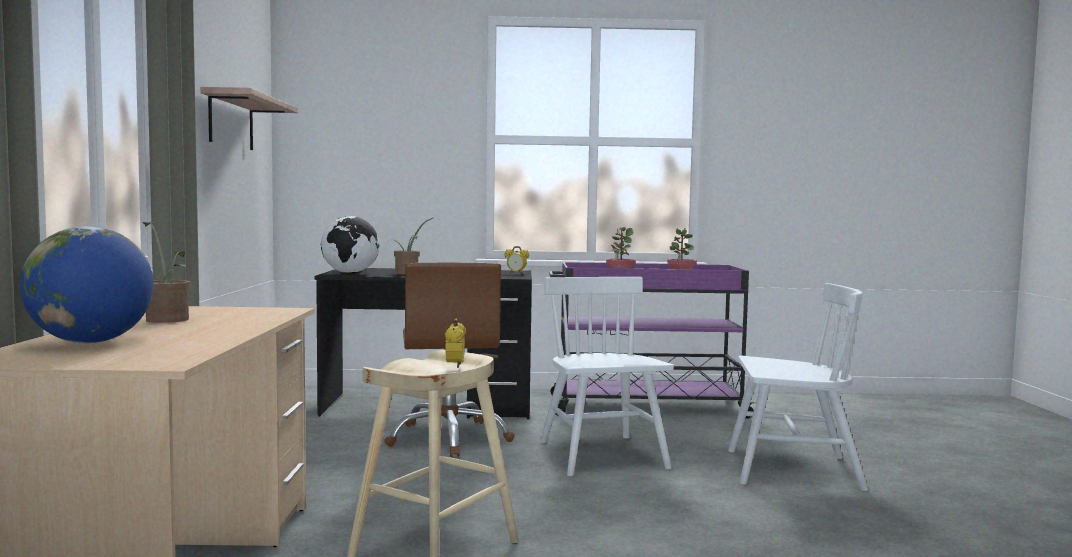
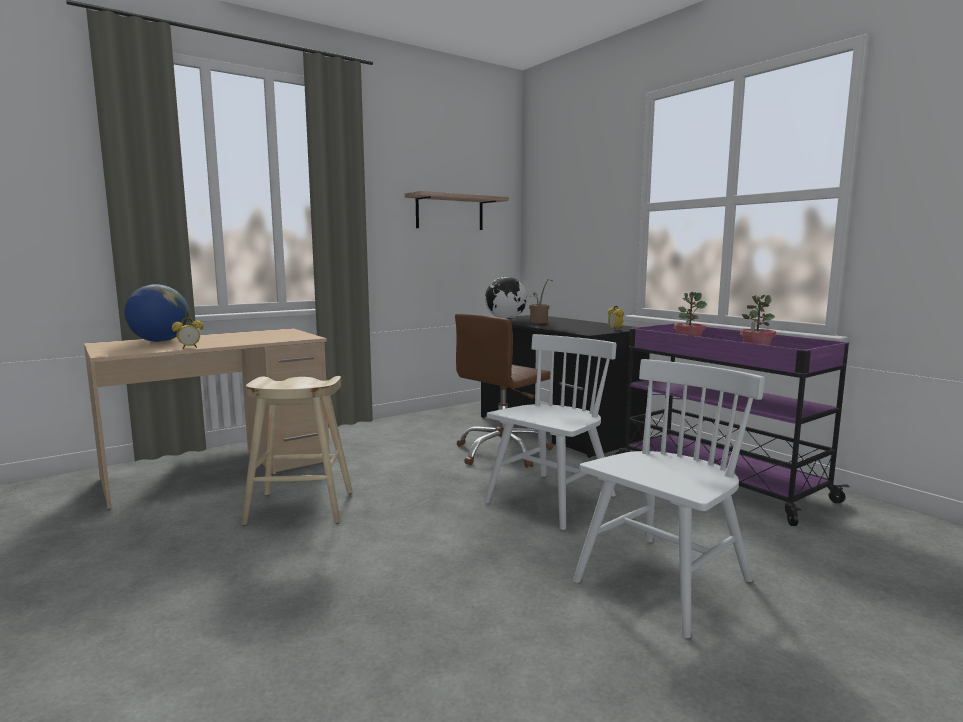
camera: 55 degrees right, 5 degrees up
(167, 319) = (245, 335): potted plant -> none
(455, 366) = (301, 386): alarm clock -> alarm clock (189, 348)
(792, 470) = (663, 582): white chair -> white chair turned 105 degrees counterclockwise

